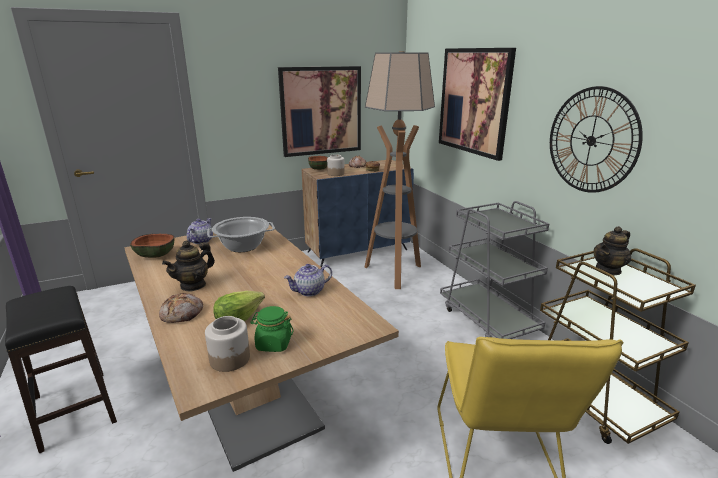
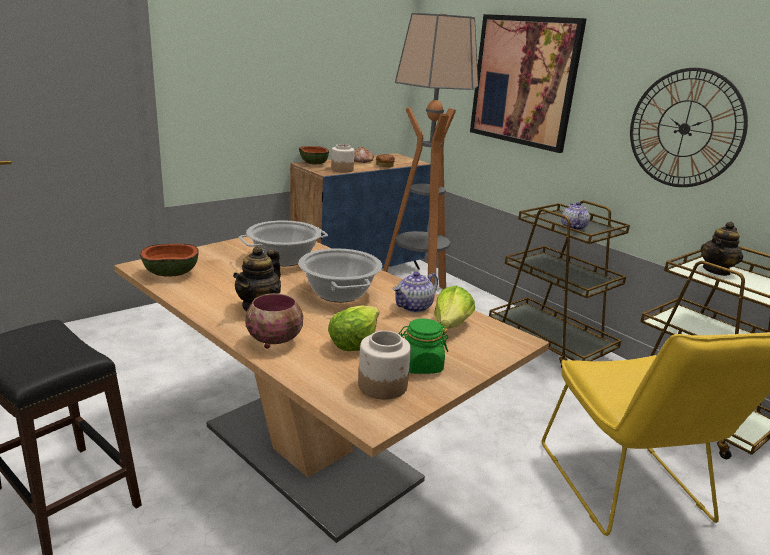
camera: 15 degrees left, 0 degrees up
(182, 314) = (276, 341): bread -> bowl
(201, 241) = (220, 254): teapot -> teapot (572, 227)
(260, 276) = (339, 293): none -> cooking pot
(321, 111) = (317, 86): picture -> none
(327, 309) = (451, 325): none -> lettuce
(487, 319) = (550, 343): grey cart -> brown cart

